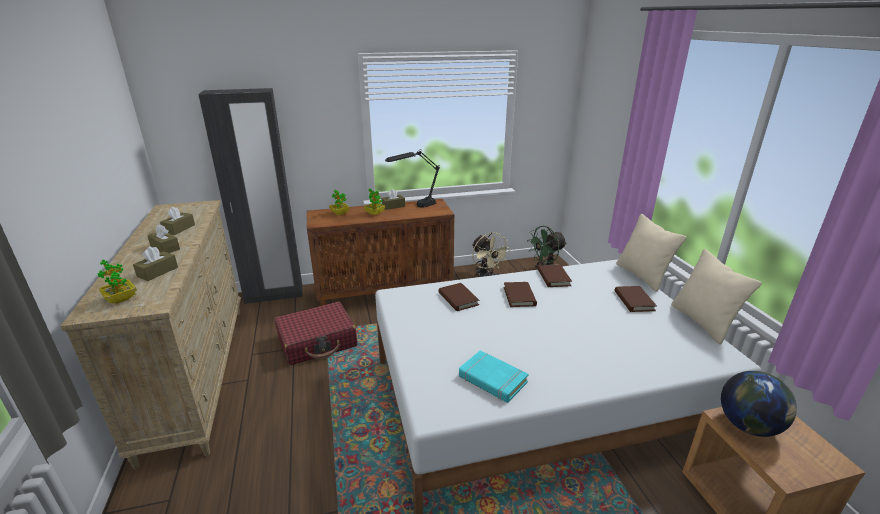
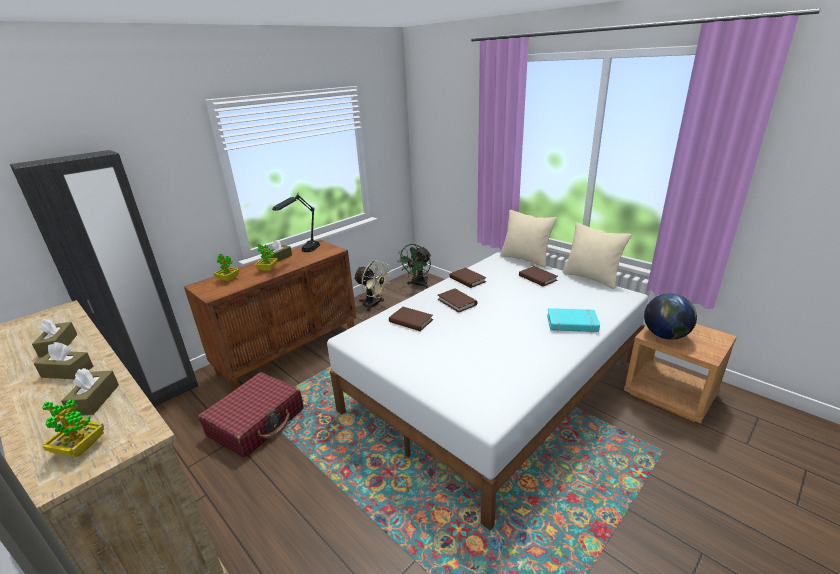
camera: 30 degrees left, 0 degrees up
(492, 380) = (503, 372): turquoise book -> turquoise book (572, 324)

